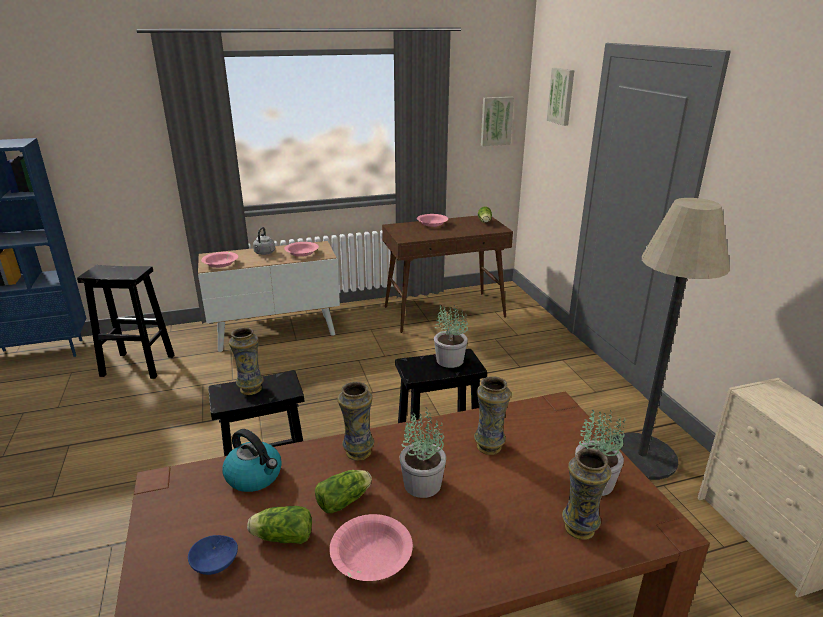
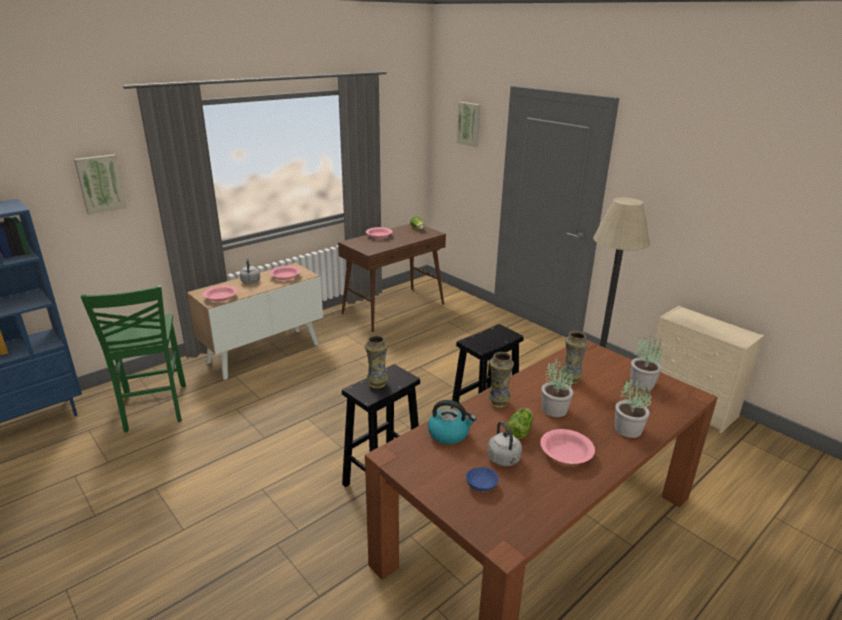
camera: 25 degrees left, 0 degrees up
(136, 365) = (154, 409): black stool -> green chair
(281, 537) = (504, 460): lettuce -> grey kettle
(449, 360) = (493, 334): potted plant -> potted plant (627, 429)
(496, 121) = (410, 145): picture -> picture (100, 183)
(579, 529) = (655, 408): vase -> none

